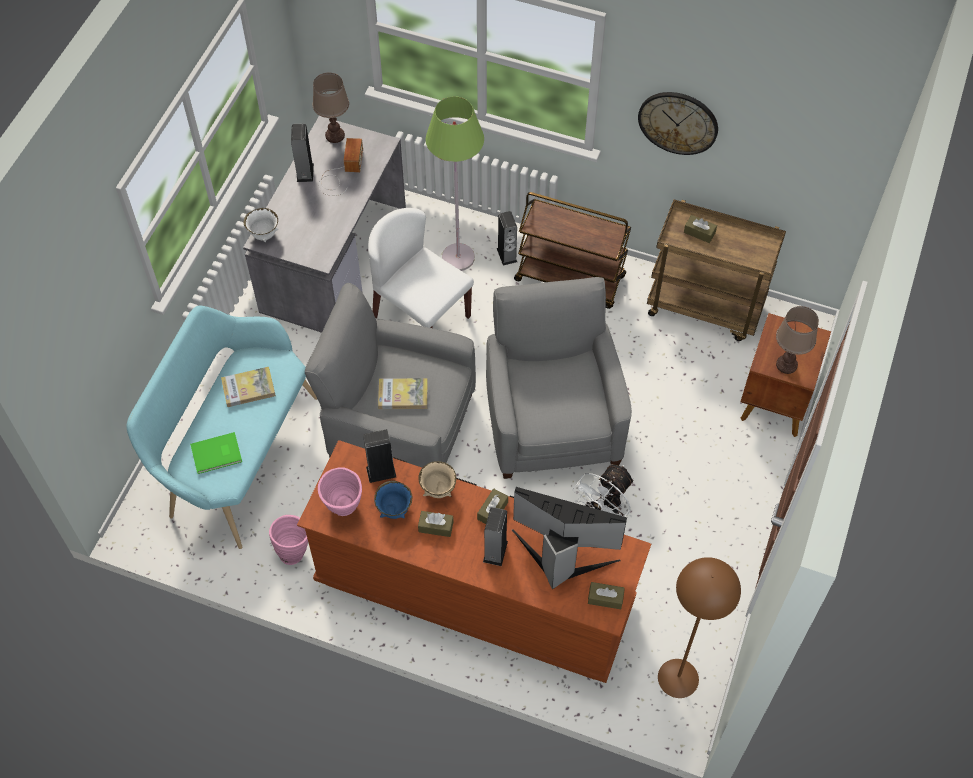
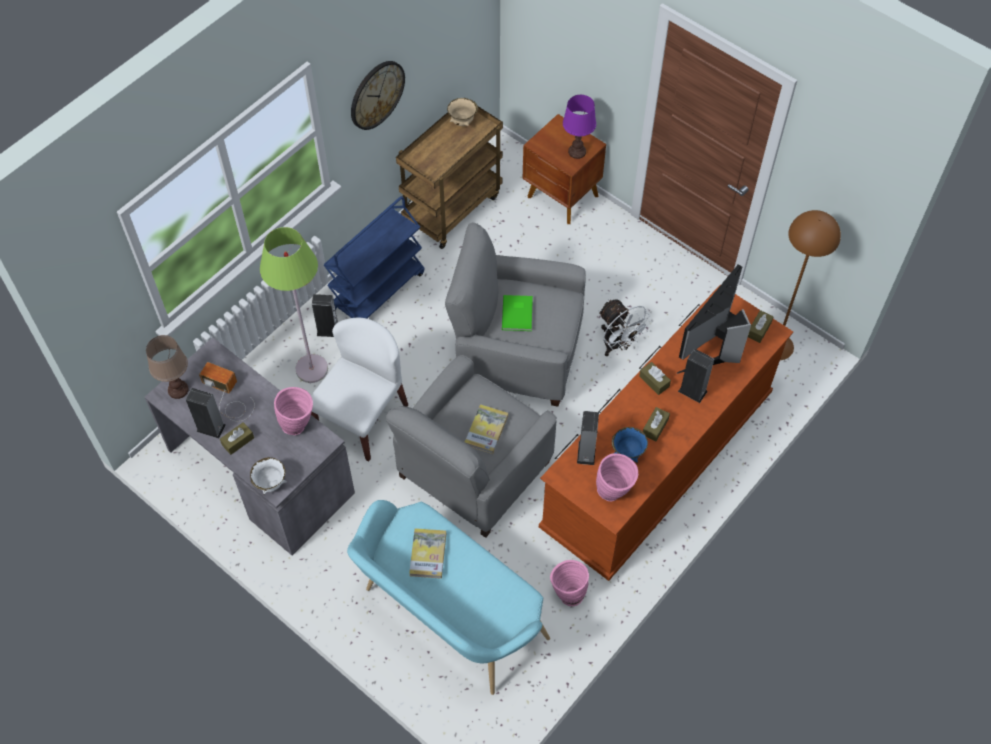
camera: 70 degrees left, 0 degrees up
(217, 454) = (491, 600): green book -> green book (518, 313)
(332, 234) = (299, 424): none -> pink vase
(420, 316) = (362, 418): white chair -> white chair turned 150 degrees clockwise
(438, 490) = (620, 415): beige bowl -> beige bowl (462, 122)
(571, 278) = (377, 291): brown cart -> blue cart
(699, 232) = (434, 154): brown tissue box -> brown tissue box (238, 441)
(786, 364) = (576, 152): brown table lamp -> purple table lamp

